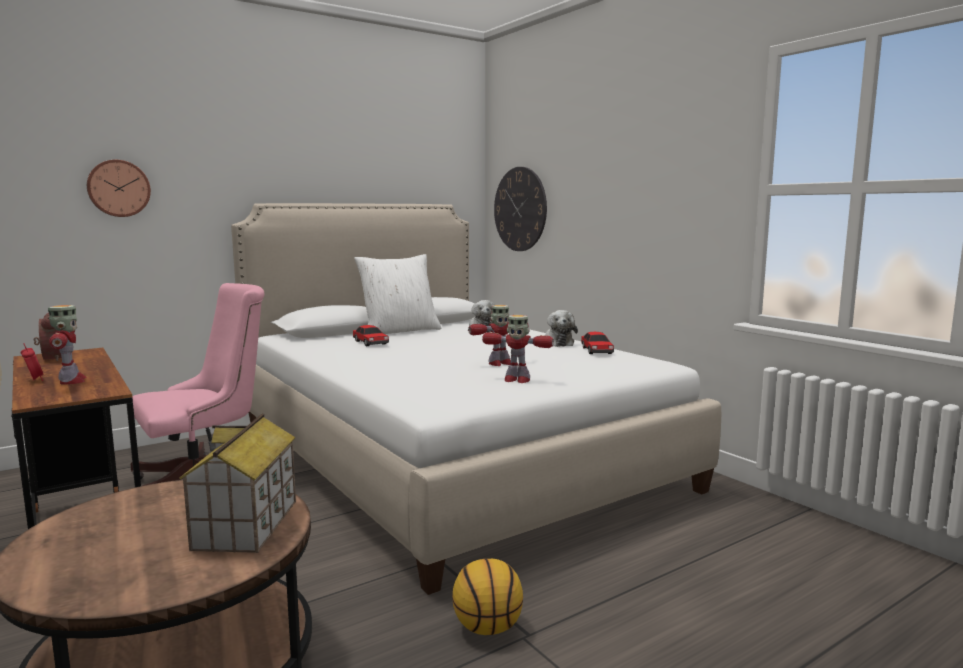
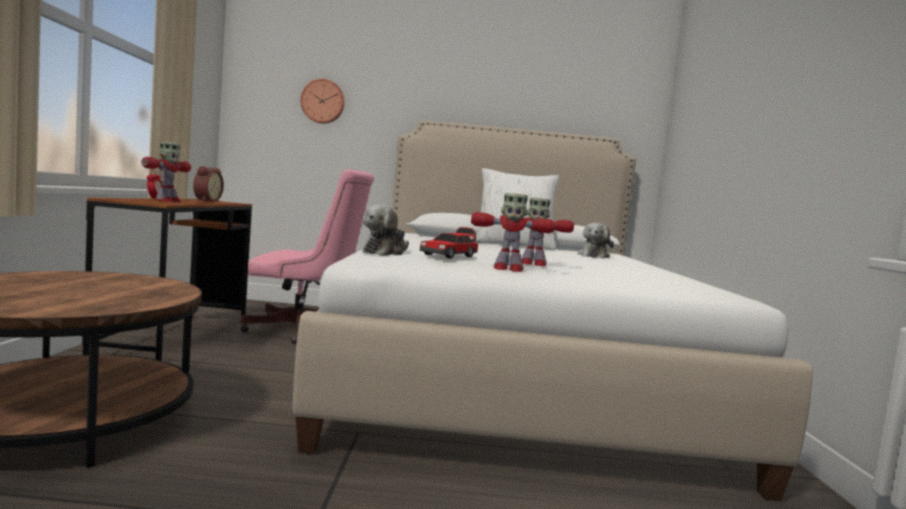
camera: 35 degrees right, 5 degrees down
(247, 525) = (114, 300): toy house -> none
(488, 628) = (293, 500): basketball -> none
(516, 380) = (507, 269): toy robot -> toy robot turned 45 degrees counterclockwise
(520, 209) = (687, 143): wall clock -> none
(557, 343) = (648, 270): plush toy -> plush toy (385, 252)
(597, 351) = (676, 279): toy car -> toy car (448, 256)

